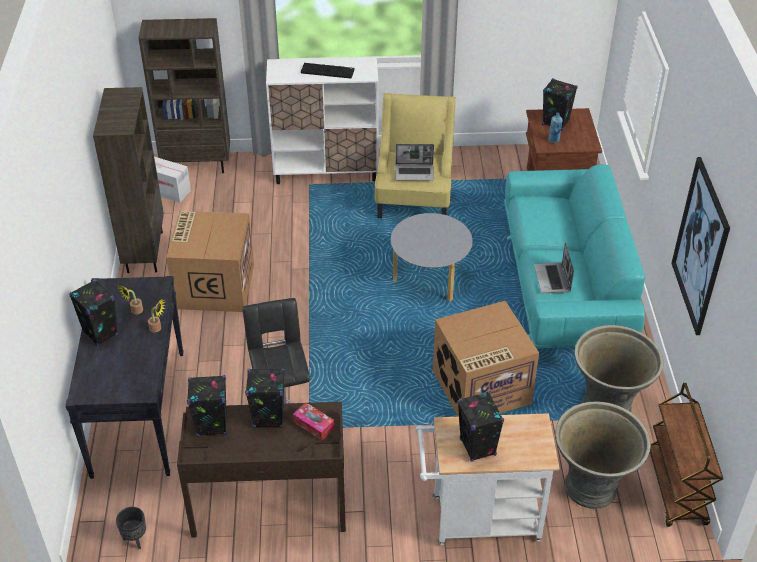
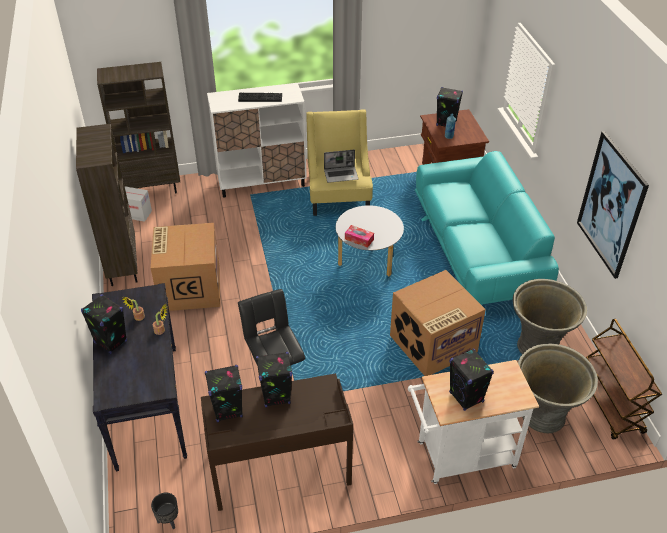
camera: 10 degrees left, 0 degrees up
(313, 425) = (317, 397): tissue box -> tissue box (359, 239)
(553, 279) = (476, 248): laptop -> none

